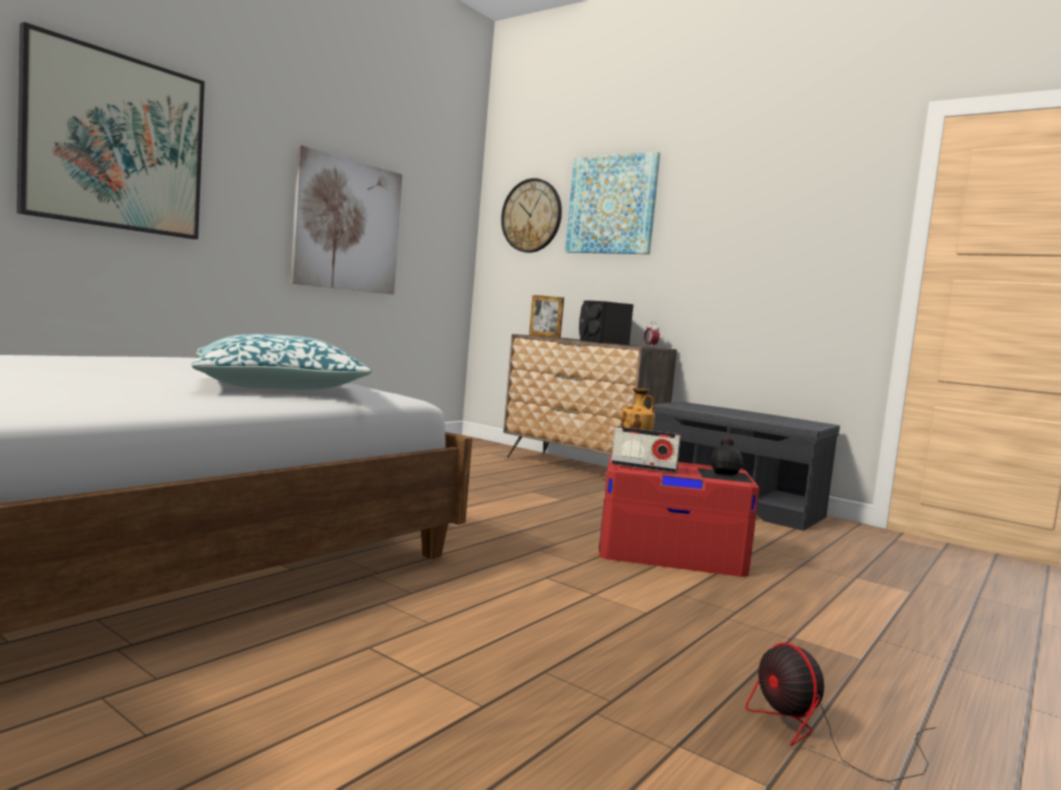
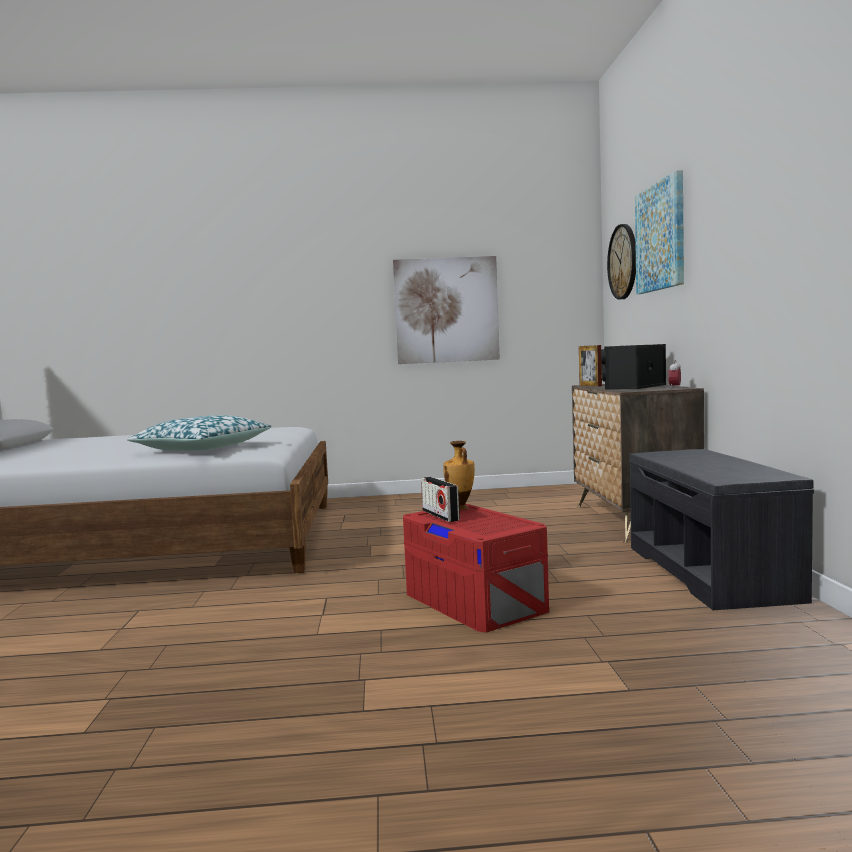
camera: 50 degrees right, 0 degrees up
(115, 142) = (263, 295): picture -> none
(725, 475) = (490, 528): black bottle -> none
(823, 737) = (178, 730): fan -> none

